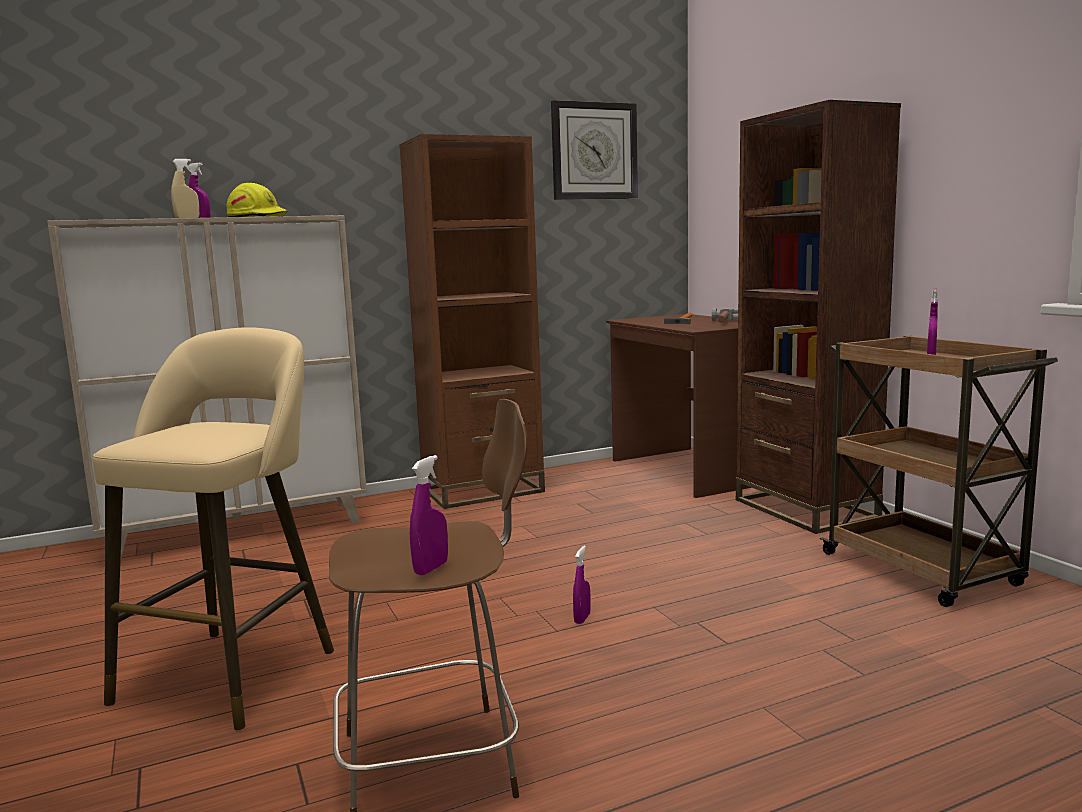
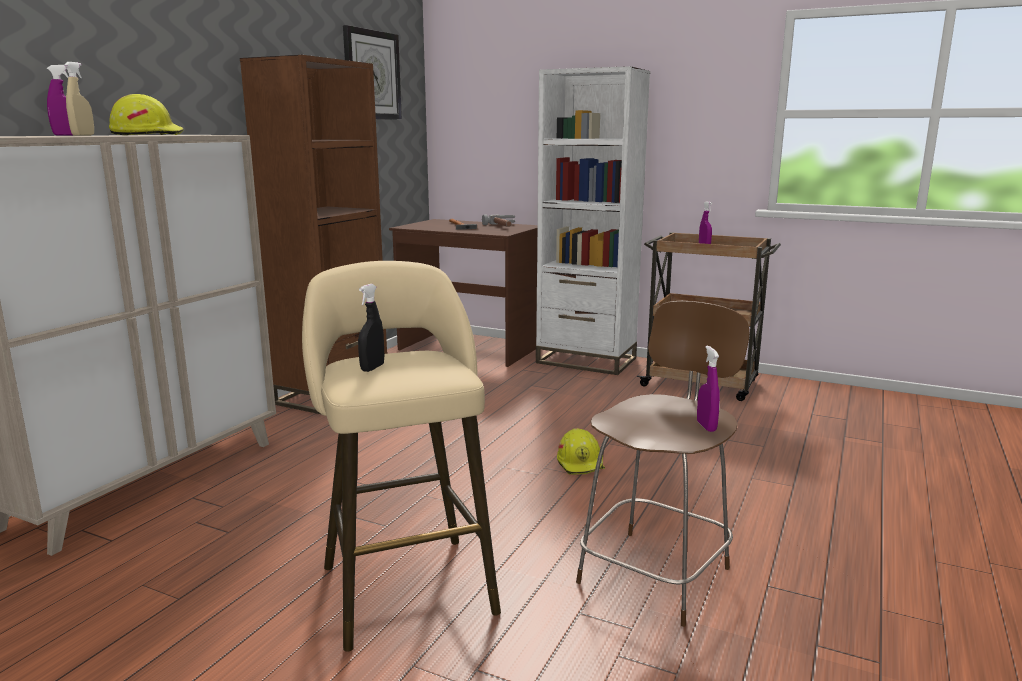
camera: 40 degrees left, 5 degrees up
(175, 430) = (372, 368): none -> black spray bottle
(582, 618) = (581, 463): purple spray bottle -> yellow hard hat
(805, 509) = (586, 360): brown bookcase -> white bookcase

